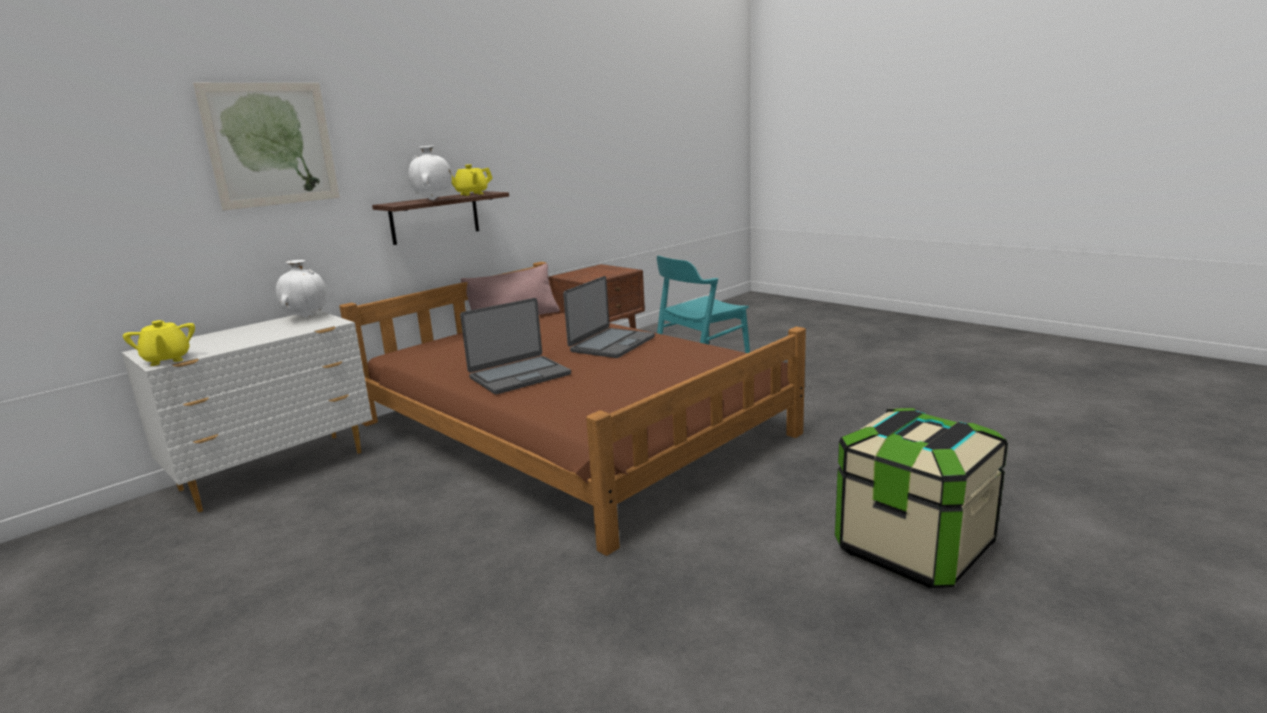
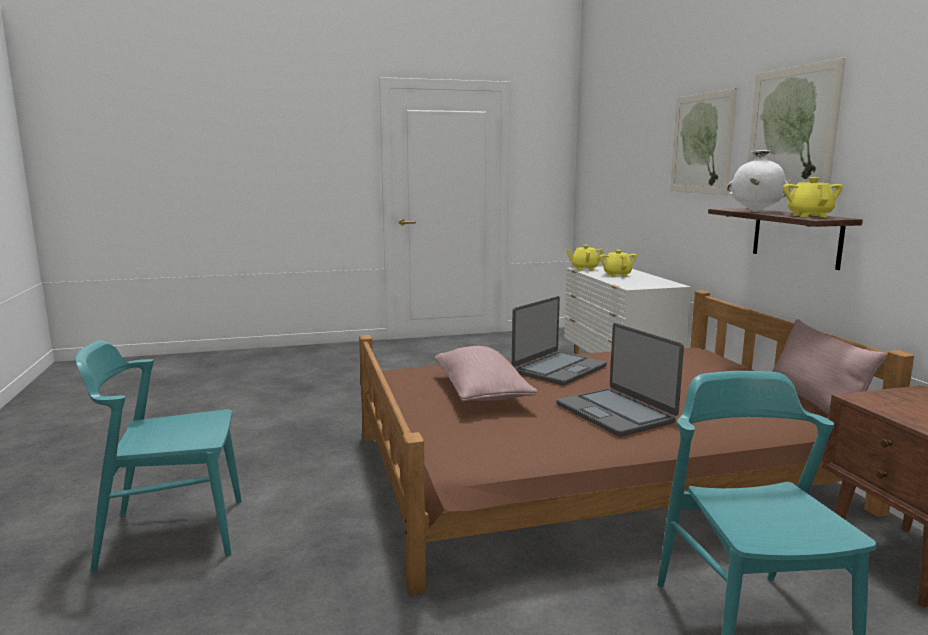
camera: 120 degrees right, 5 degrees down
(234, 339) = (617, 275): none -> yellow teapot
(307, 317) = (663, 284): white vase -> none
(404, 127) = (791, 128): none -> picture
(519, 376) = (558, 369): laptop -> laptop turned 135 degrees counterclockwise
(622, 382) = (481, 392): none -> pink pillow
(913, 548) = (172, 533): storage box -> turquoise chair

